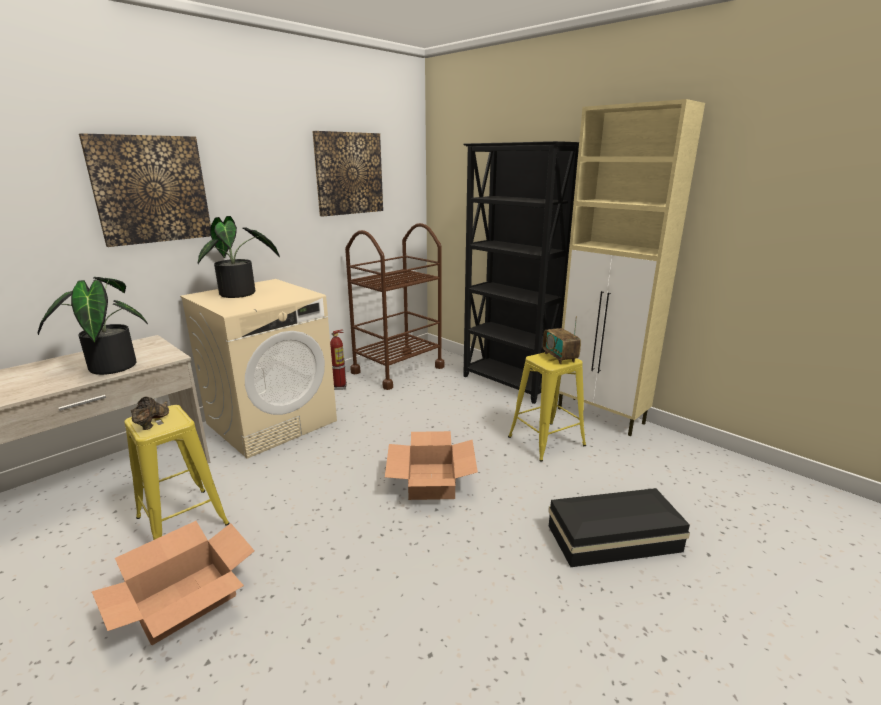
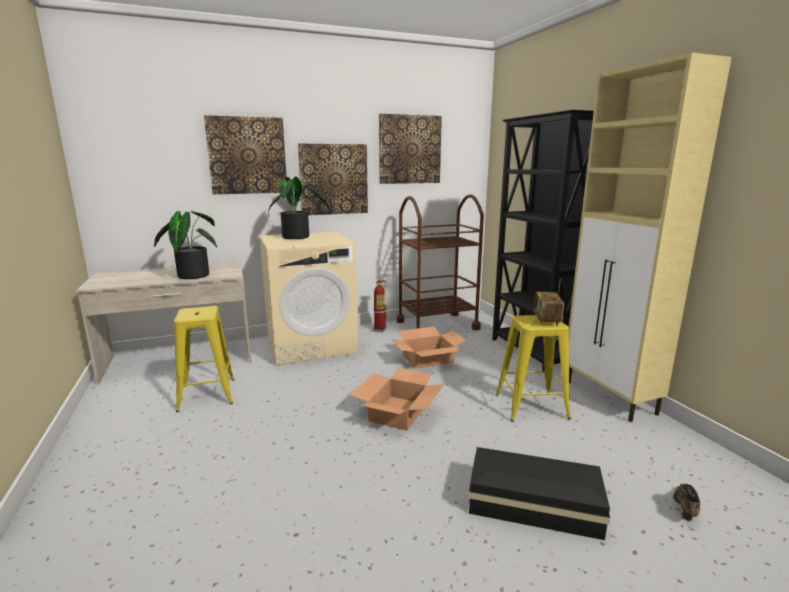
camera: 25 degrees right, 5 degrees down
(152, 422) = (192, 313): brown shoe -> brown shoe (684, 509)
(185, 600) = (171, 442): cardboard box -> cardboard box (428, 359)
(267, 214) = (333, 179): none -> picture

